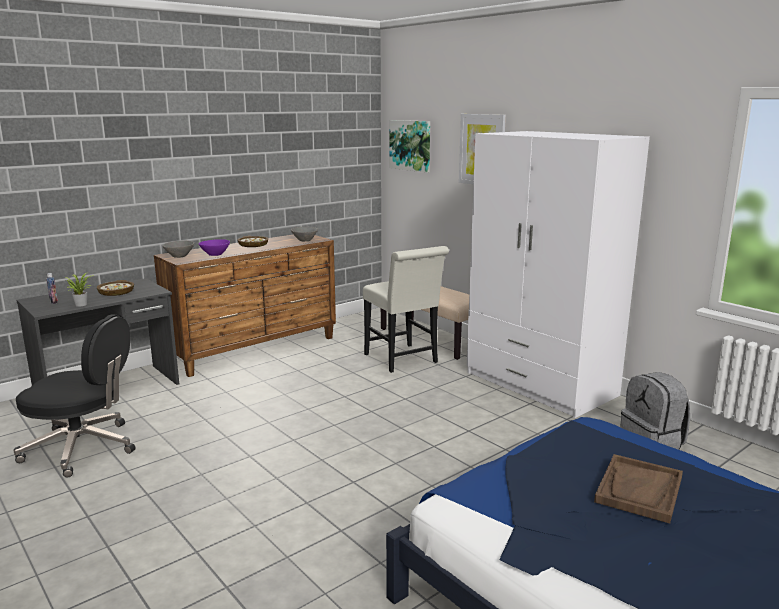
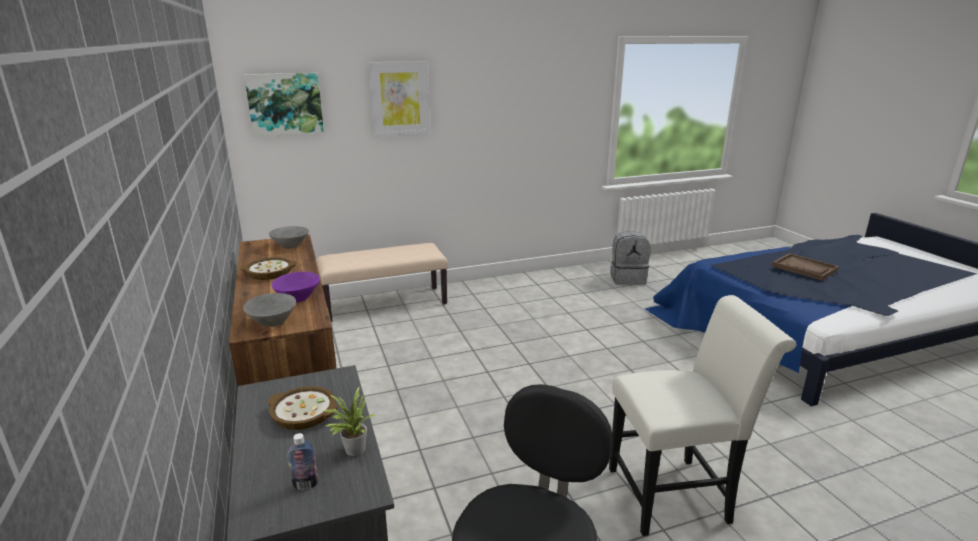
camera: 70 degrees left, 5 degrees up
(403, 360) = (424, 327): white chair -> white chair (676, 494)
(540, 384) = (521, 286): white wardrobe -> none

